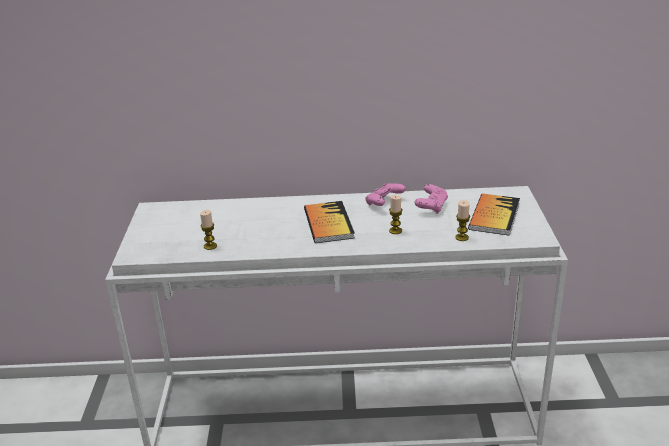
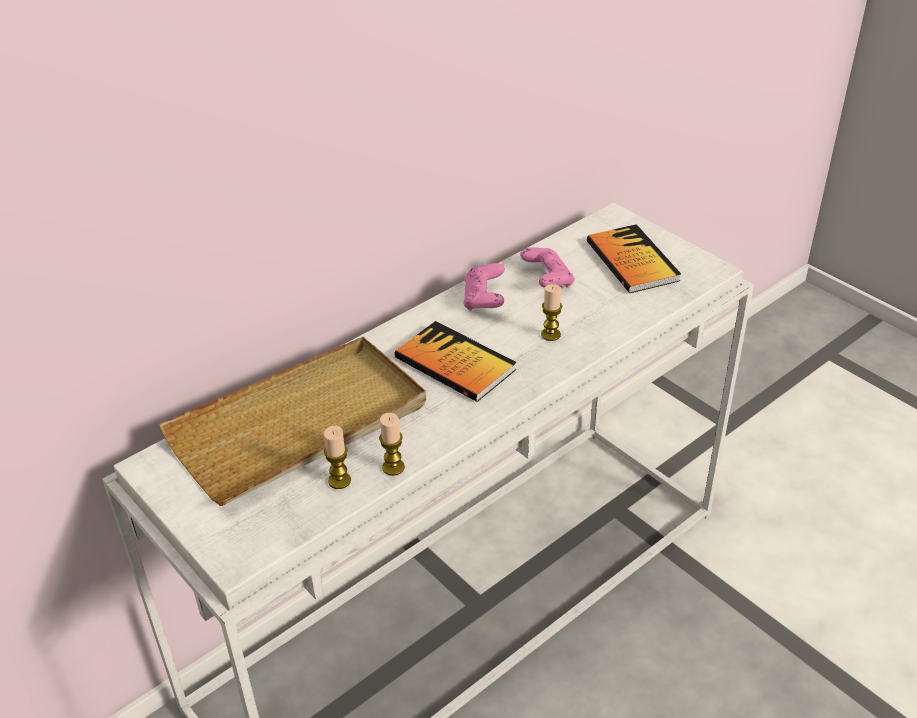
camera: 40 degrees left, 10 degrees up
(226, 218) = (300, 425): none -> beige tray
(462, 237) = (635, 308): candle -> candle (393, 467)

